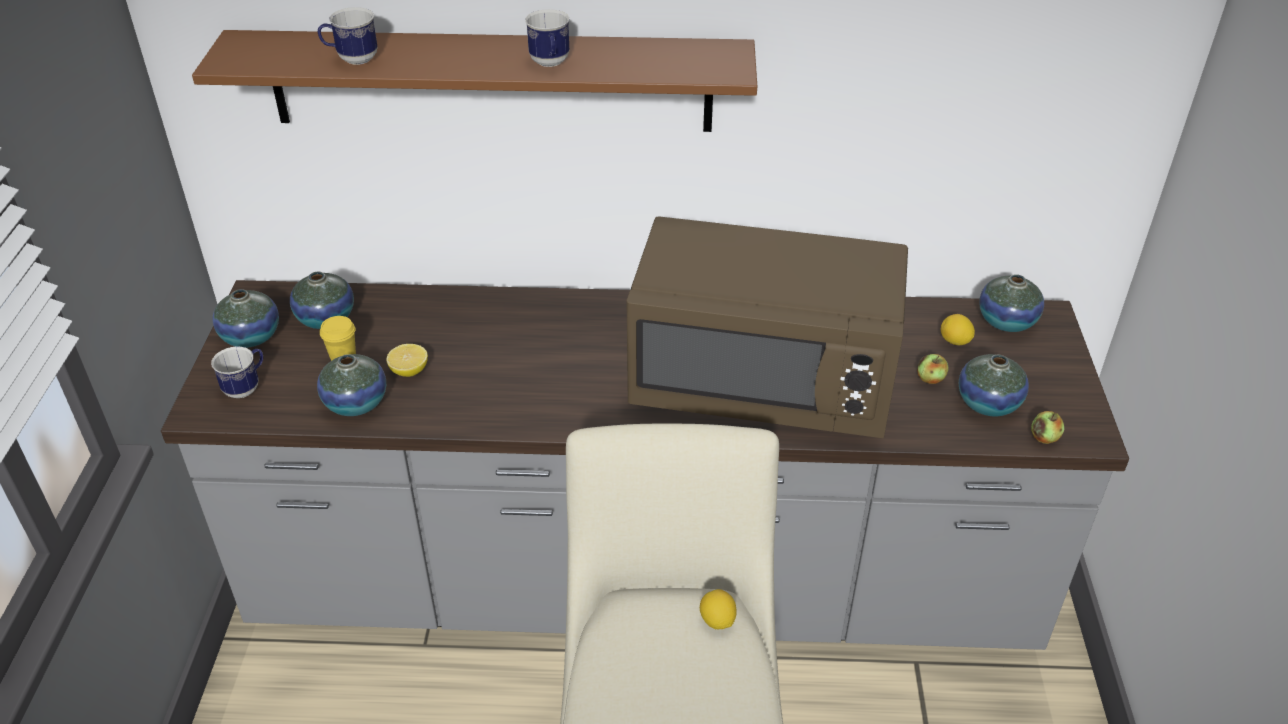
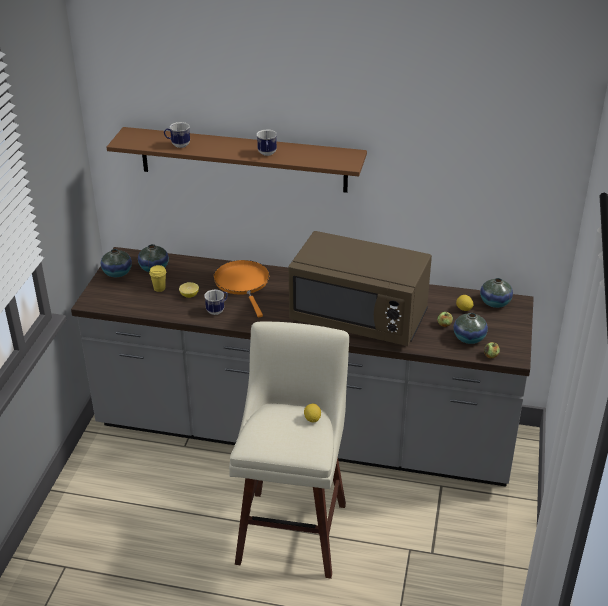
camera: 10 degrees right, 5 degrees down
(246, 387) = (112, 295): mug -> mug (217, 310)
(356, 403) = (161, 306): vase -> none
(513, 333) = (243, 283): none -> orange frying pan

